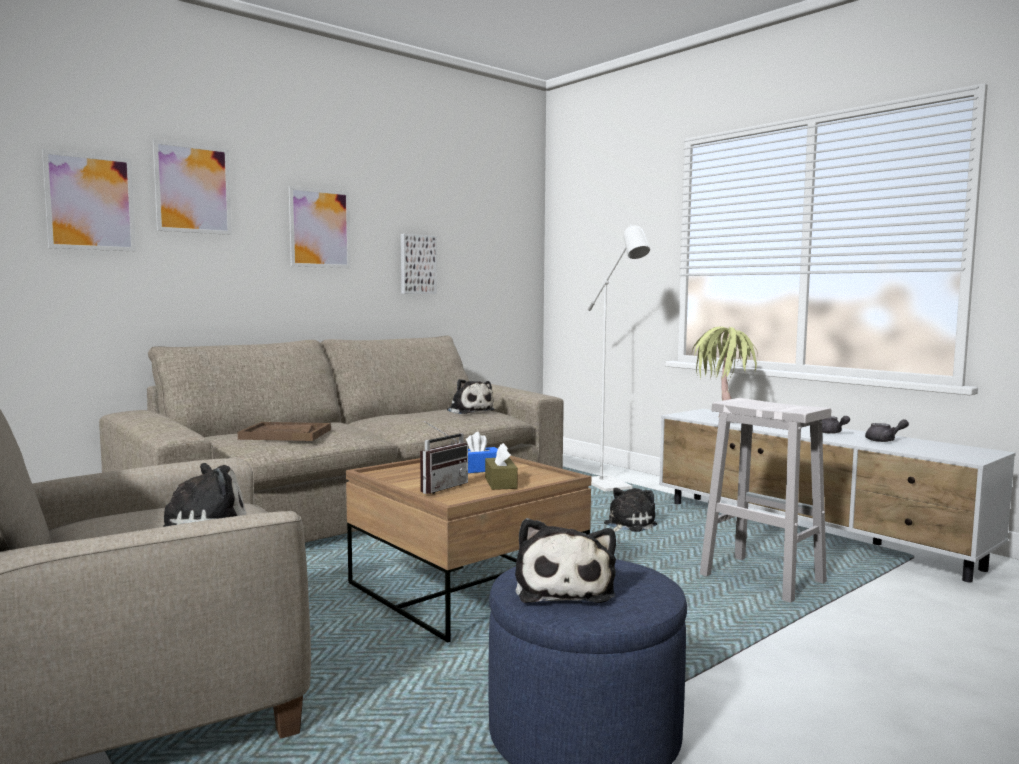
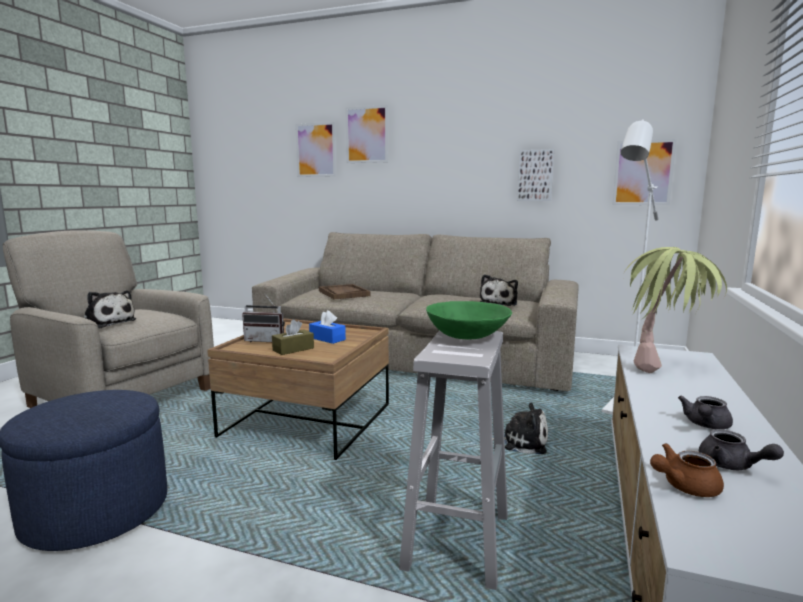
camera: 60 degrees right, 5 degrees up
(320, 228) = (449, 152): picture -> picture (643, 173)
(564, 588) = (71, 406): plush toy -> none
(749, 402) = (467, 336): none -> green bowl
(907, 449) = (684, 486): none -> brown teapot

